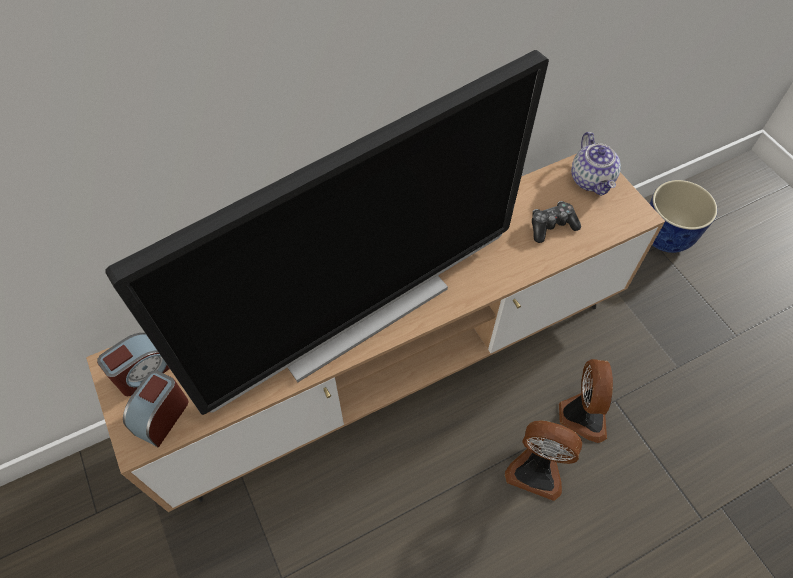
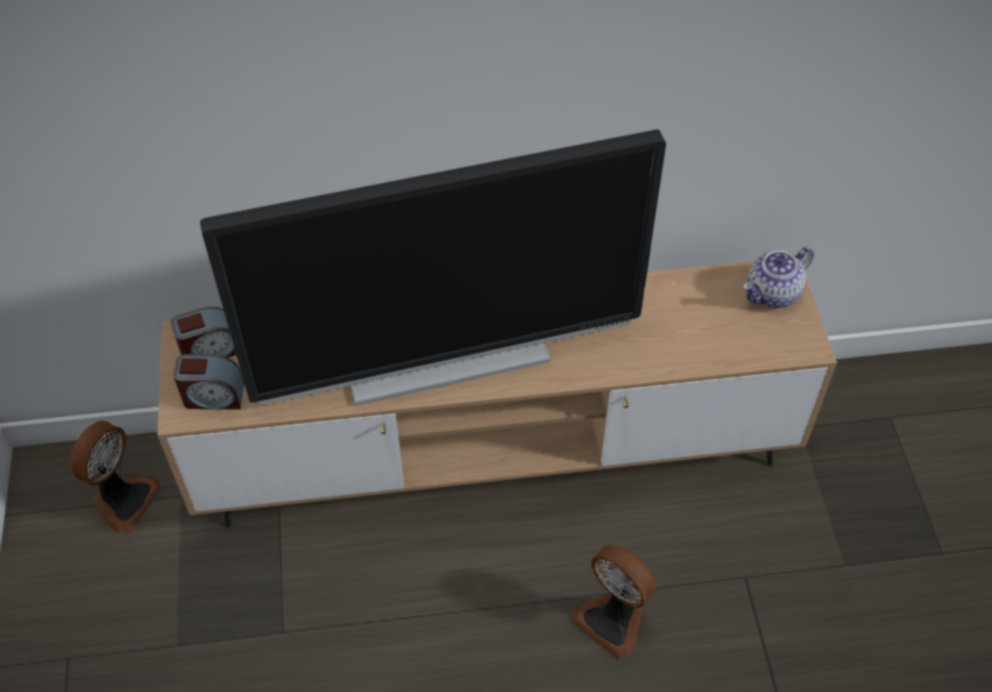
camera: 20 degrees right, 5 degrees down
(162, 416) = (213, 396): alarm clock -> alarm clock turned 135 degrees counterclockwise
(551, 226) = (699, 330): game controller -> none
(581, 415) = (695, 579): fan -> fan (123, 499)
(592, 180) = (772, 294): teapot -> teapot turned 45 degrees clockwise
(664, 237) = (905, 407): planter -> none

